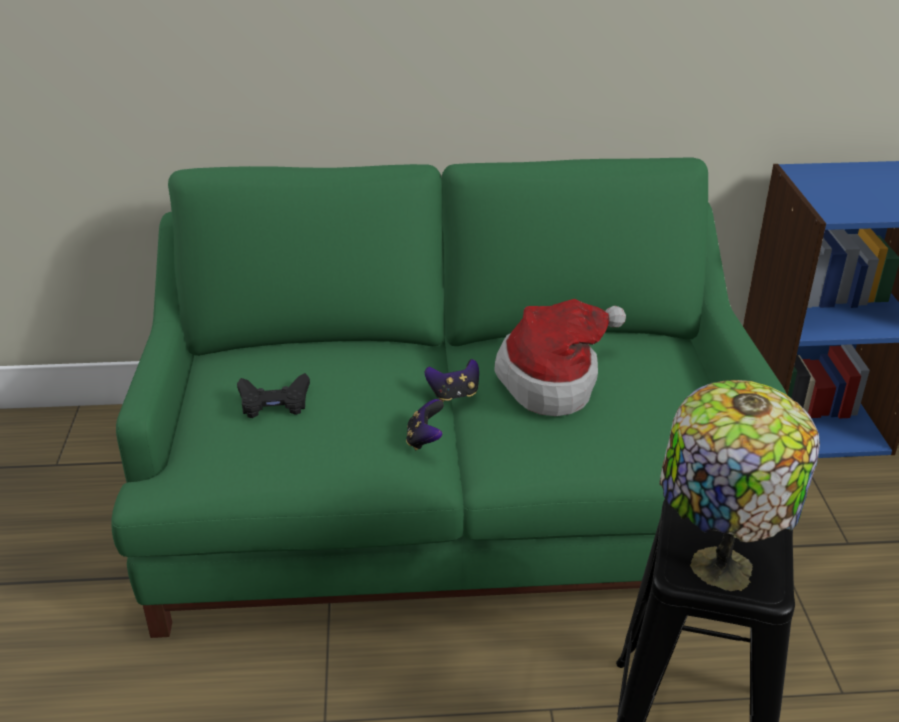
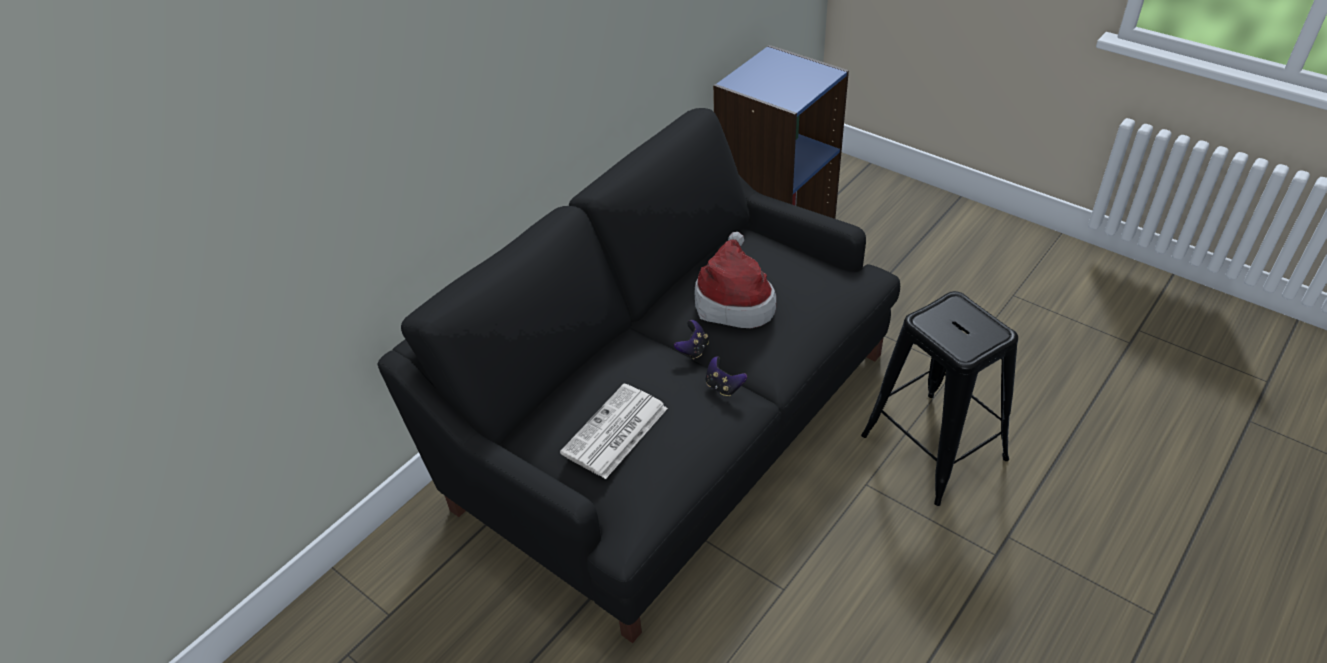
camera: 45 degrees left, 10 degrees up
(274, 402) = (615, 432): black game controller -> newspaper
(449, 498) = (668, 422): green sofa -> black sofa
(716, 568) = (971, 340): table lamp -> none

